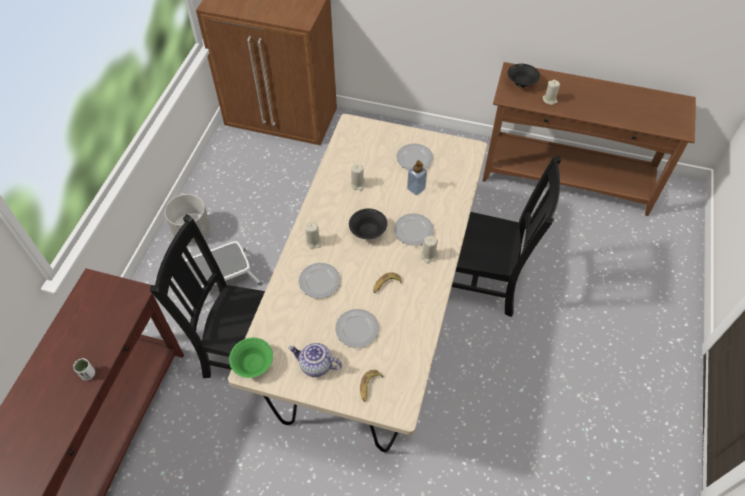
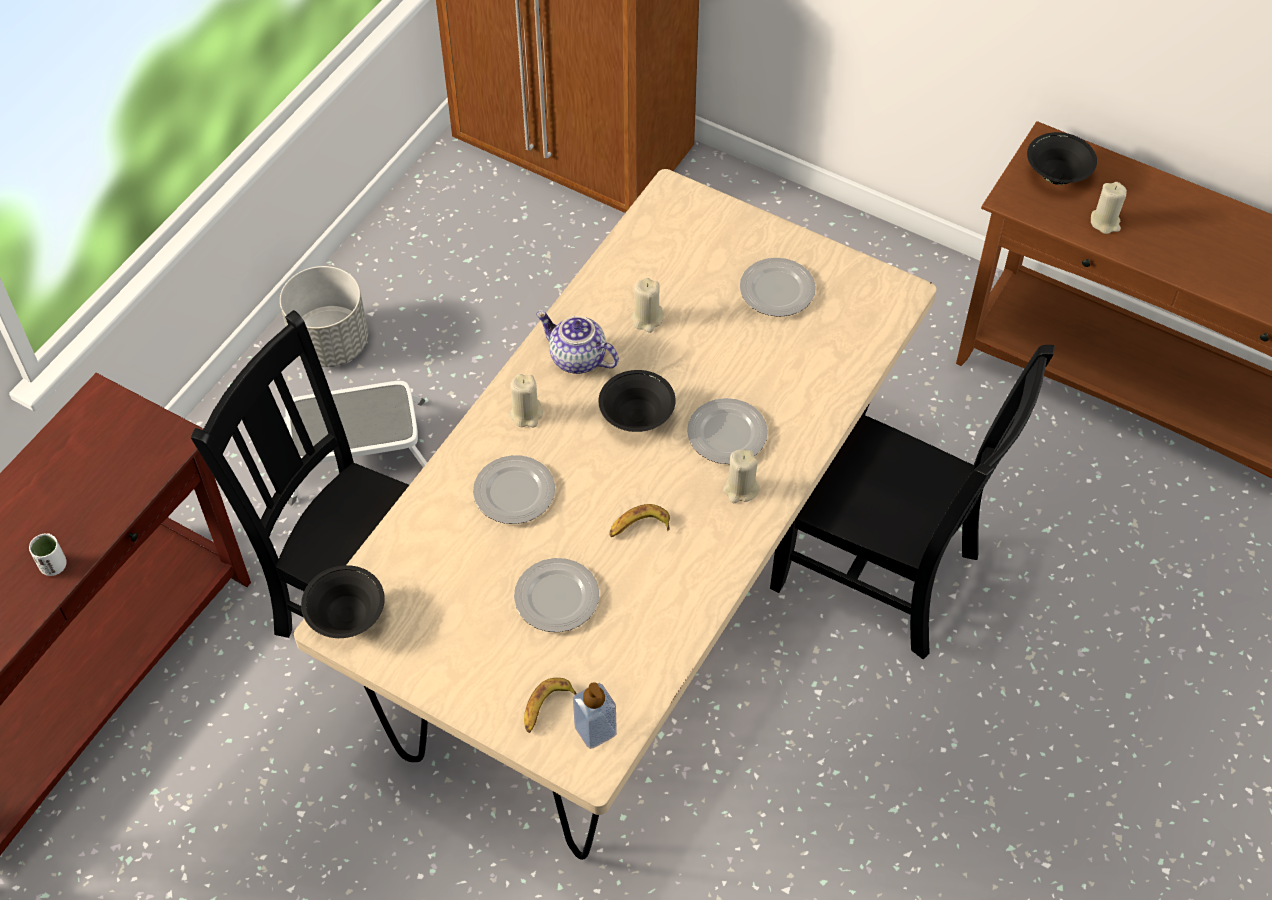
camera: 15 degrees right, 0 degrees up
(253, 364) = (347, 616): green bowl -> black bowl
(315, 366) = (459, 646): teapot -> teapot (576, 359)
(416, 188) = (760, 351): soap dispenser -> soap dispenser (595, 730)

